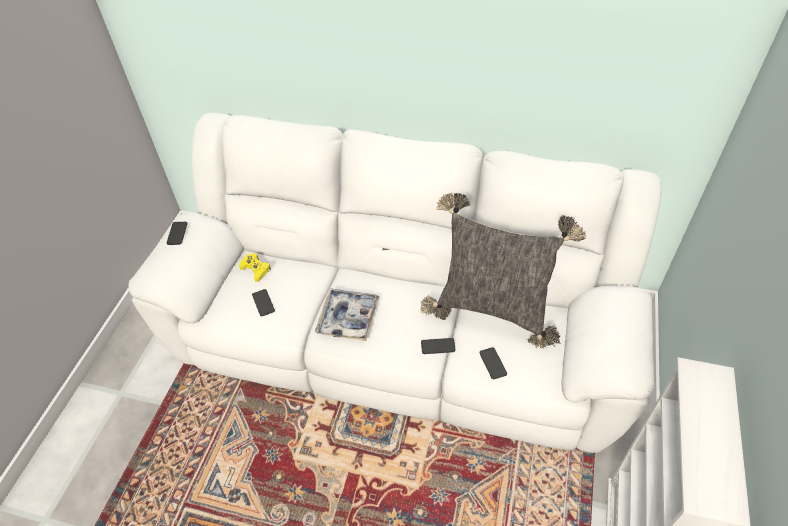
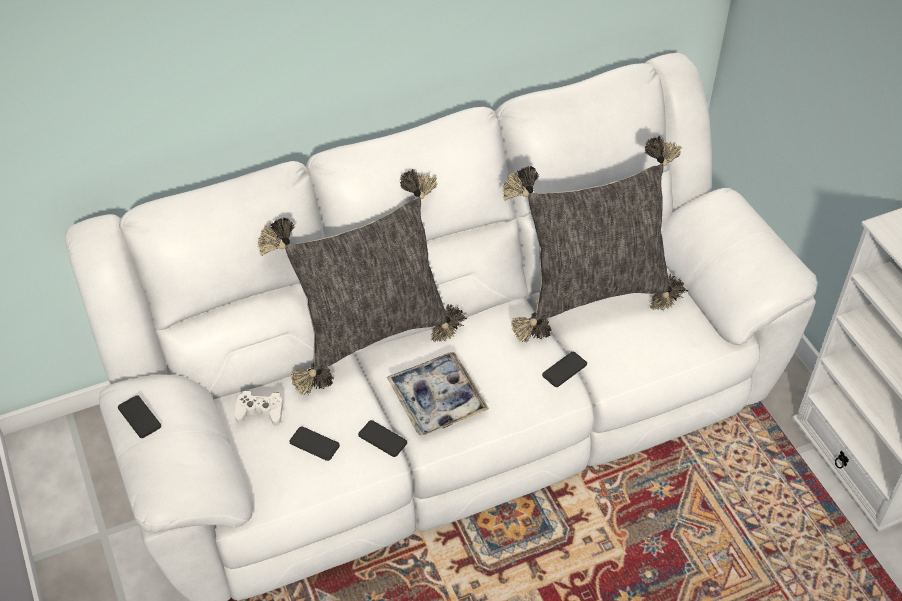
camera: 40 degrees left, 0 degrees up
(255, 269) = (260, 412): yellow game controller -> white game controller
(347, 265) = (370, 342): none -> pillow
(493, 363) = (636, 352): phone -> phone (382, 439)

